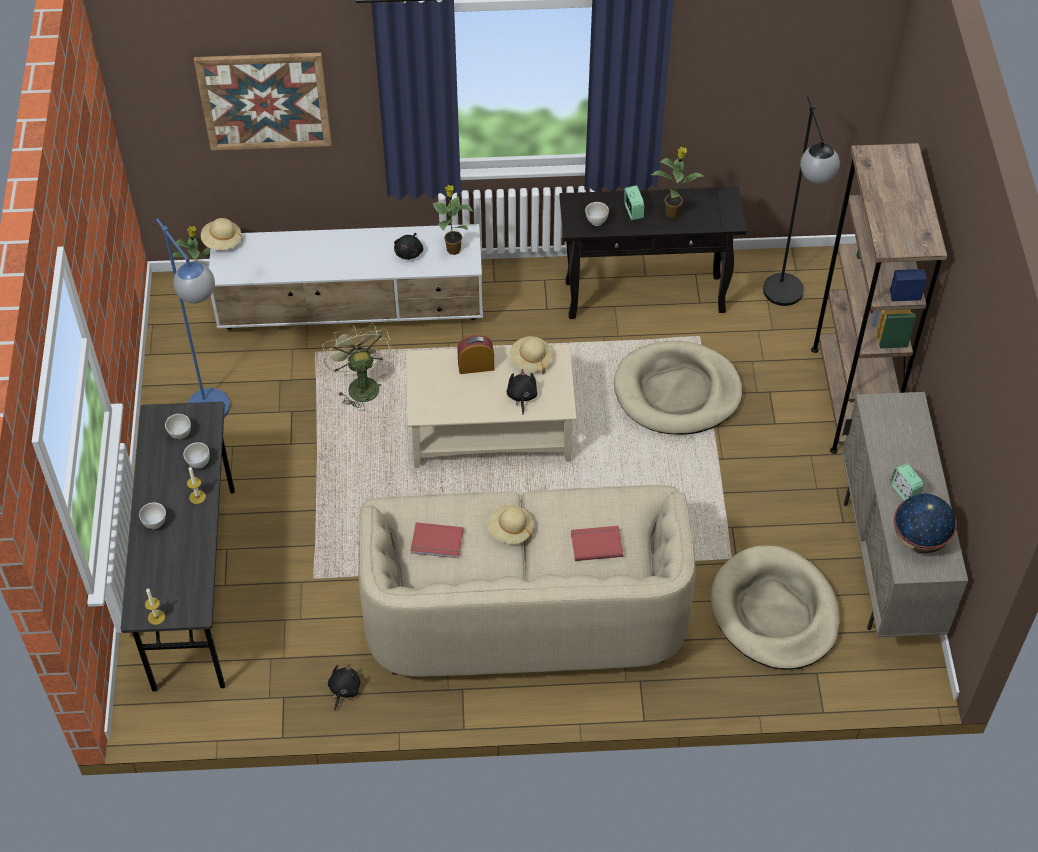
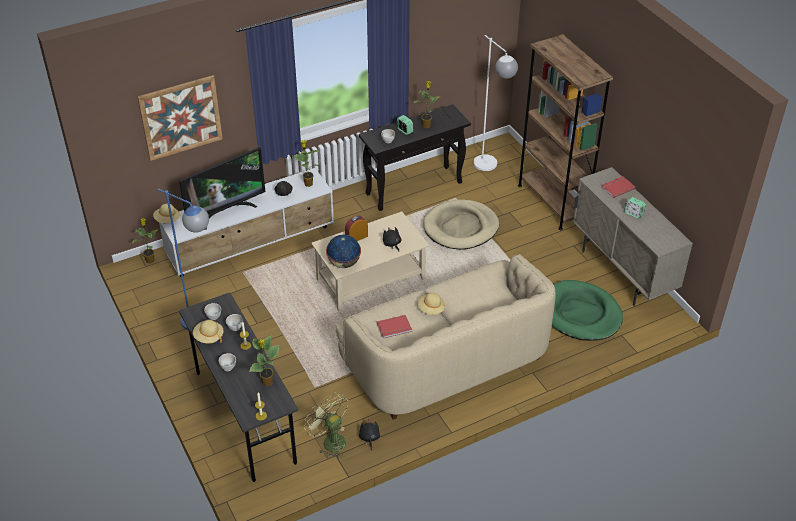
camera: 25 degrees left, 10 degrees down
(193, 568) = (267, 382): none -> potted plant
(308, 257) = (225, 212): none -> television
(360, 384) = (280, 280): green fan -> green fan (330, 440)
(531, 360) = (385, 225): beige hat -> beige hat (208, 337)
(596, 543) = (483, 298): red book -> red book (617, 187)
(774, 612) = (580, 314): beige dog bed -> green dog bed
(786, 301) = (490, 168): black floor lamp -> white floor lamp
(919, 540) = (656, 233): globe -> globe (344, 263)

